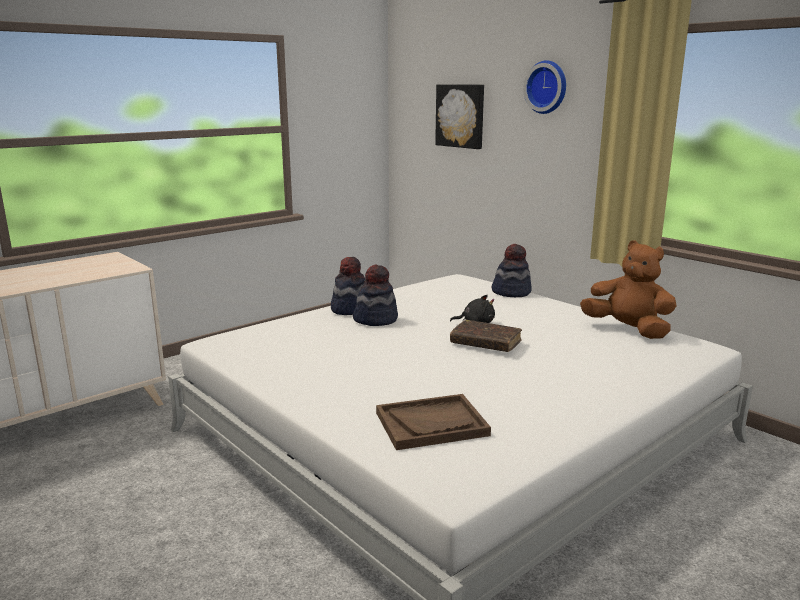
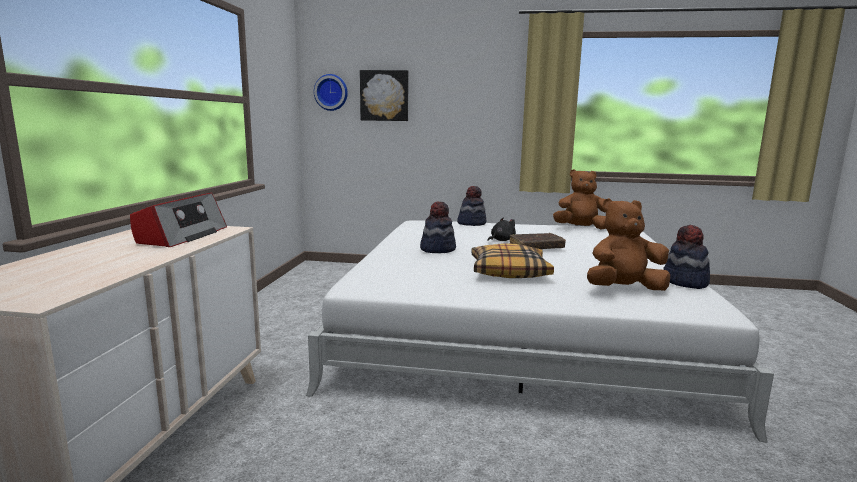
camera: 40 degrees left, 5 degrees down
(90, 269) = (182, 236): none -> radio
(350, 309) = (399, 248): hat -> hat (684, 282)
(374, 365) = (509, 271): none -> pillow
(431, 424) = (624, 289): brown tray -> brown plush toy
(547, 87) = (468, 72): wall clock -> wall clock (331, 92)

